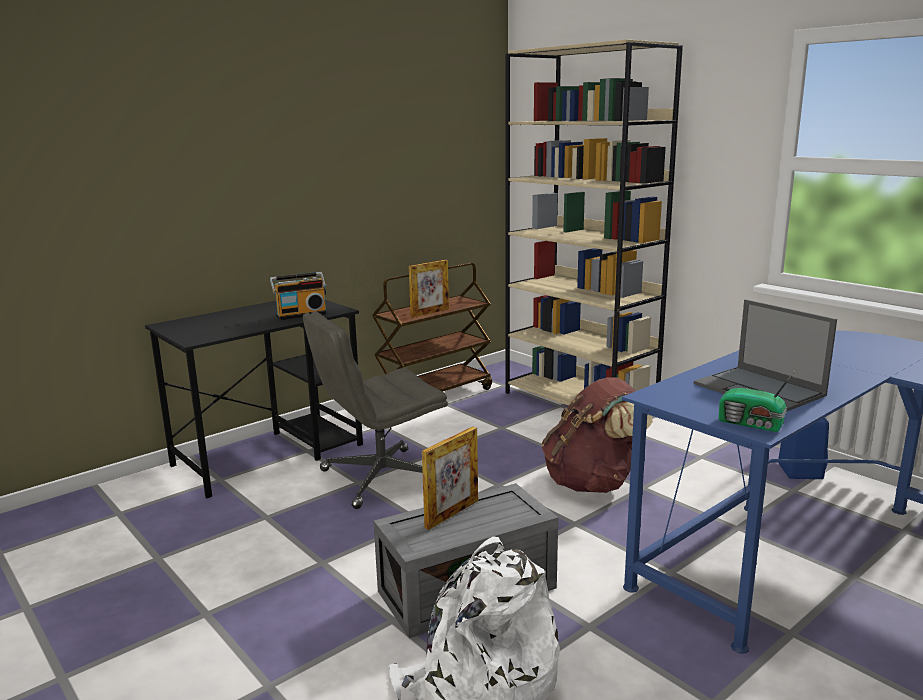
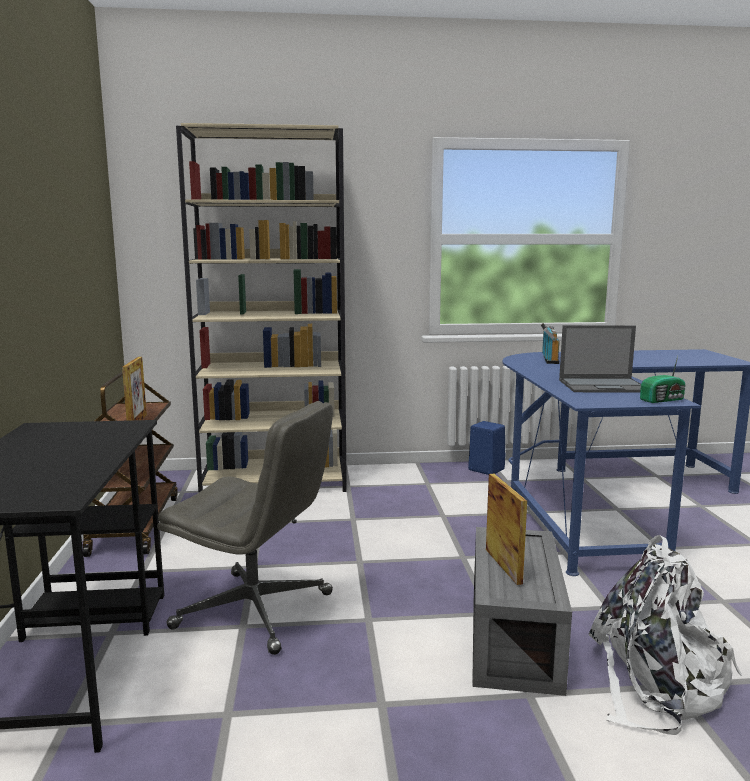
camera: 55 degrees left, 5 degrees down
(301, 314) = (104, 439): radio -> radio (548, 360)
(380, 478) = (256, 611): grey office chair -> grey office chair turned 75 degrees counterclockwise
(593, 483) = (412, 527): brown backpack -> none

